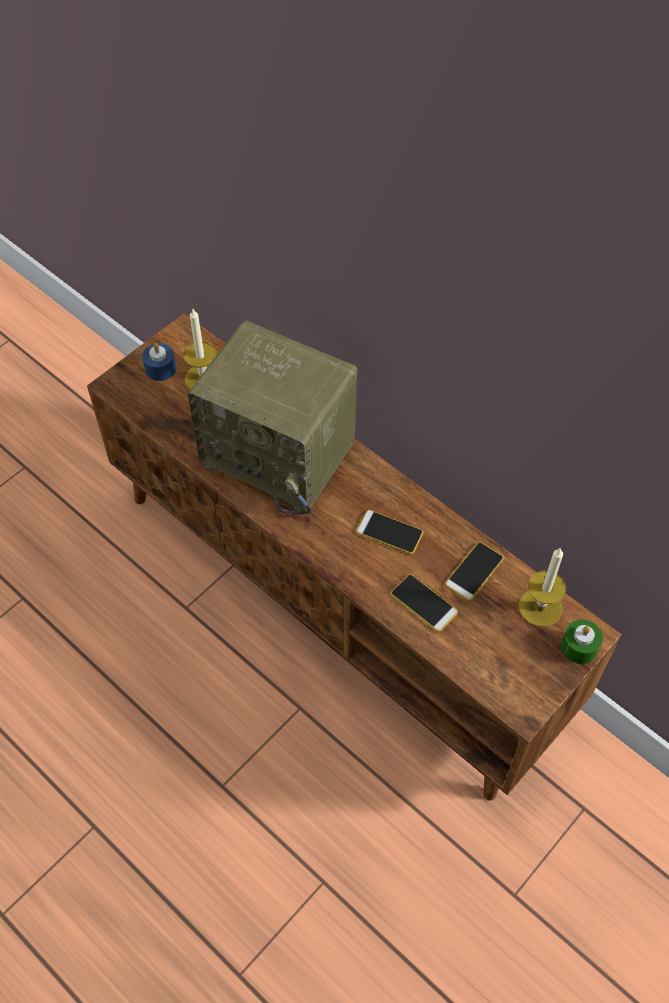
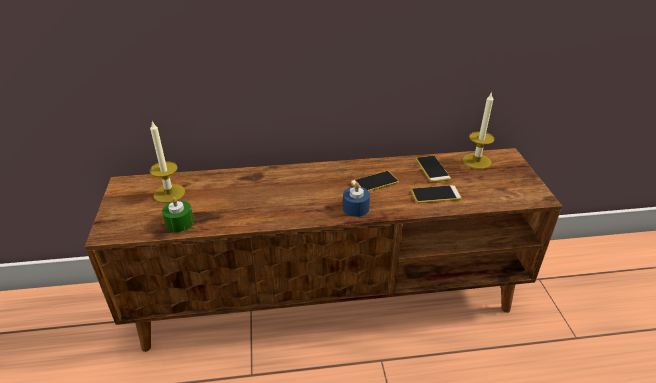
camera: 50 degrees left, 20 degrees down
(160, 368) = (132, 206): blue candle -> blue candle (355, 208)
(281, 454) = (269, 192): radio -> none
(579, 647) = (512, 162): green candle -> green candle (179, 223)

